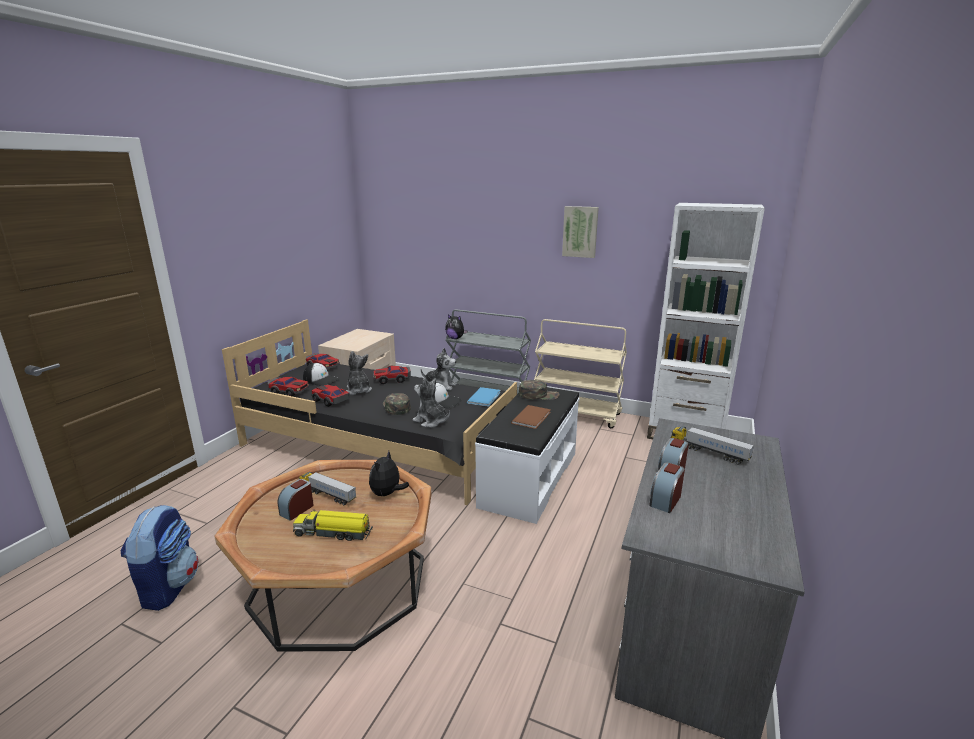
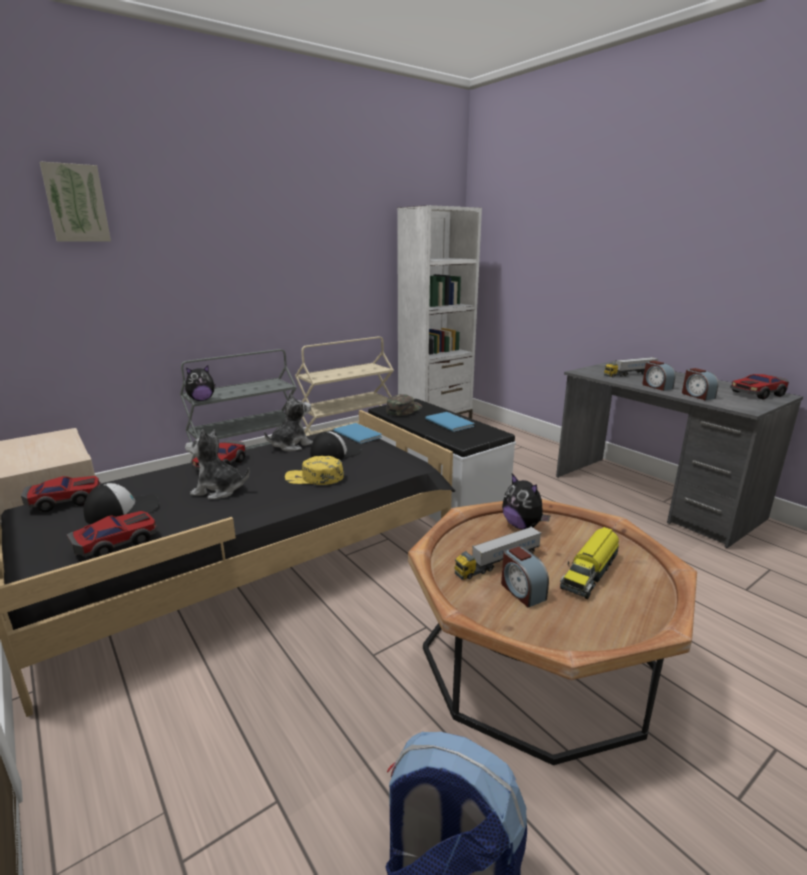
camera: 60 degrees left, 0 degrees up
(331, 400) = (220, 514): toy car -> toy car (758, 394)
(396, 407) = (314, 478): green cap -> yellow cap
(431, 421) = (381, 468): plush toy -> none
(533, 417) = (449, 422): brown book -> blue book
(580, 231) = (313, 241): picture -> picture (76, 203)

